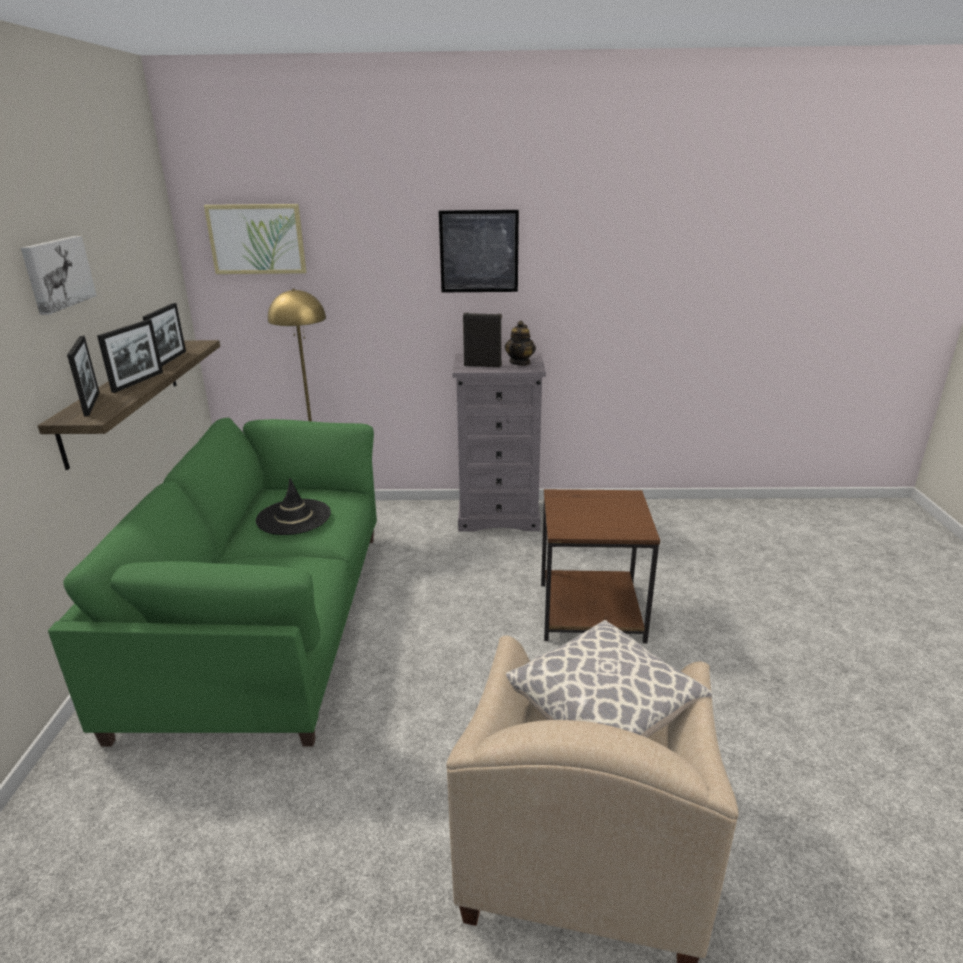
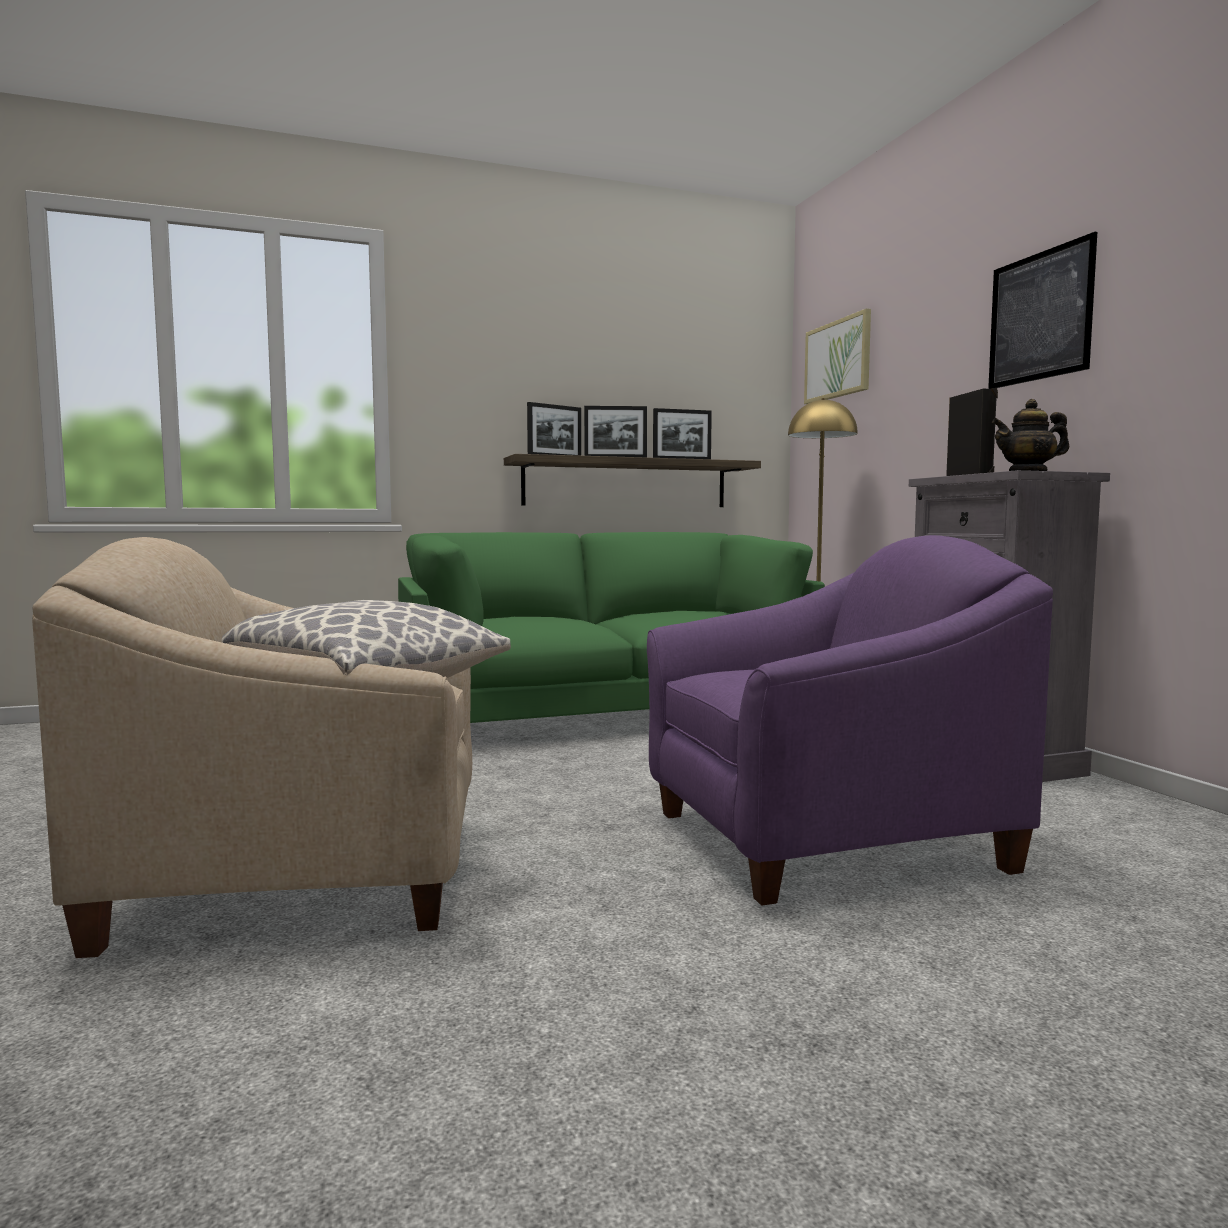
camera: 70 degrees right, 20 degrees down
(57, 273) = (579, 357): picture -> none
(293, 517) = (666, 614): black hat -> none
(591, 610) = (823, 841): brown side table -> purple armchair

